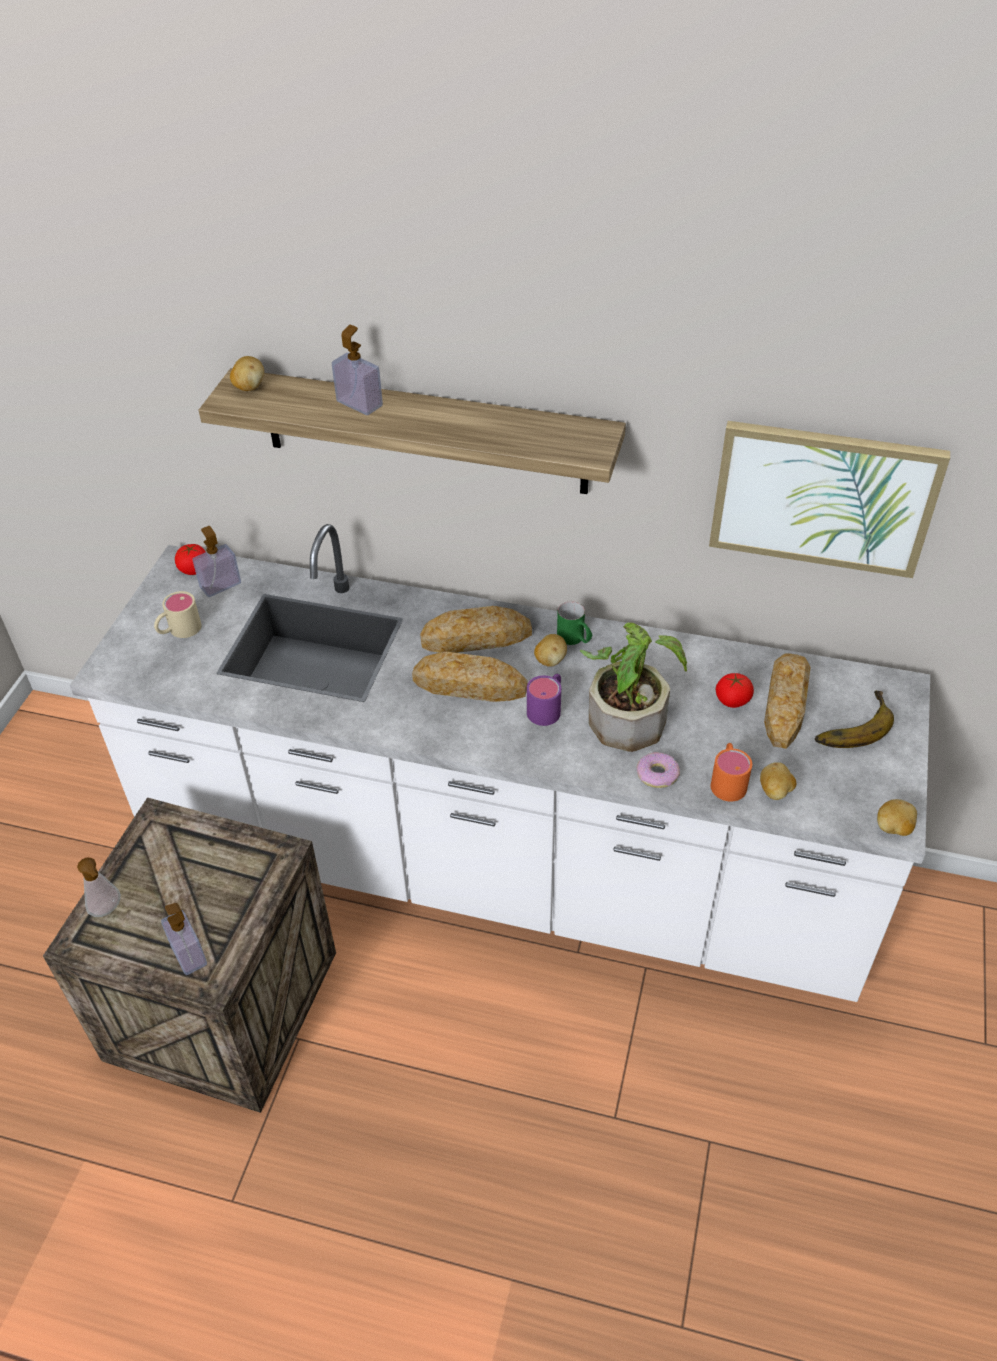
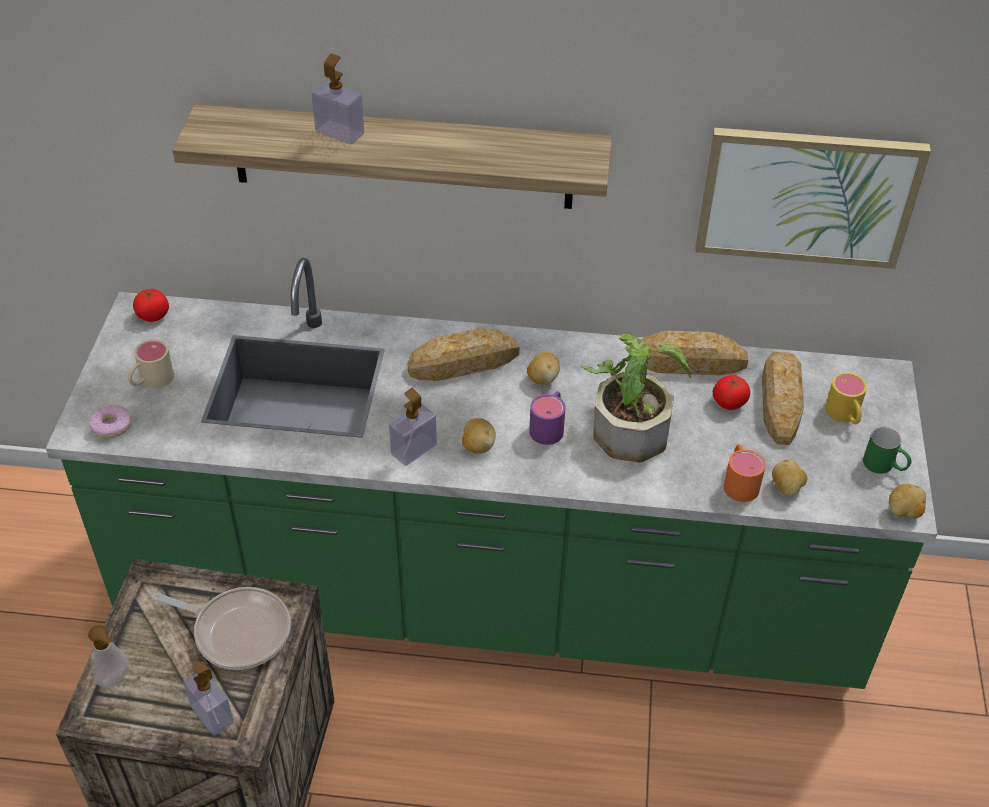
camera: 10 degrees left, 0 degrees up
(220, 585) = (185, 330): soap dispenser -> soap dispenser (414, 449)
(228, 877) = (237, 631): none -> frying pan
(249, 387) = (220, 122): potato -> potato (477, 446)
(469, 685) = (466, 411): bread -> bread (689, 362)
(502, 868) = (491, 596): white counter -> green counter
(575, 639) = (563, 356): green mug -> green mug (884, 467)
(657, 774) = (670, 482): donut -> donut (111, 426)
(849, 724) = (845, 416): banana -> yellow mug

